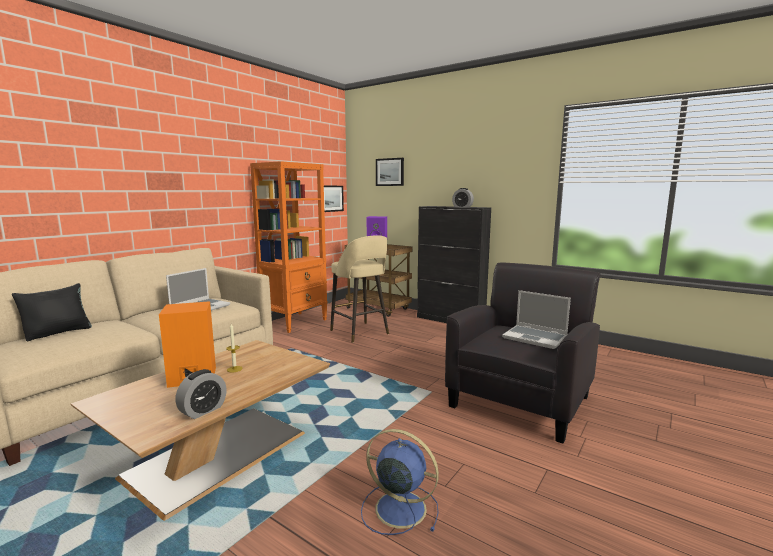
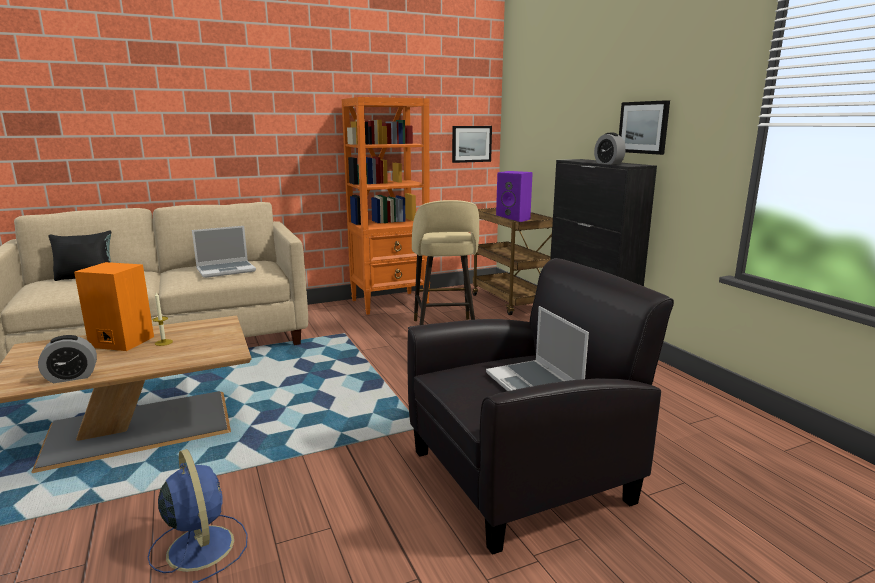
camera: 30 degrees right, 5 degrees up
(390, 172) = (544, 106): picture -> picture (643, 127)

